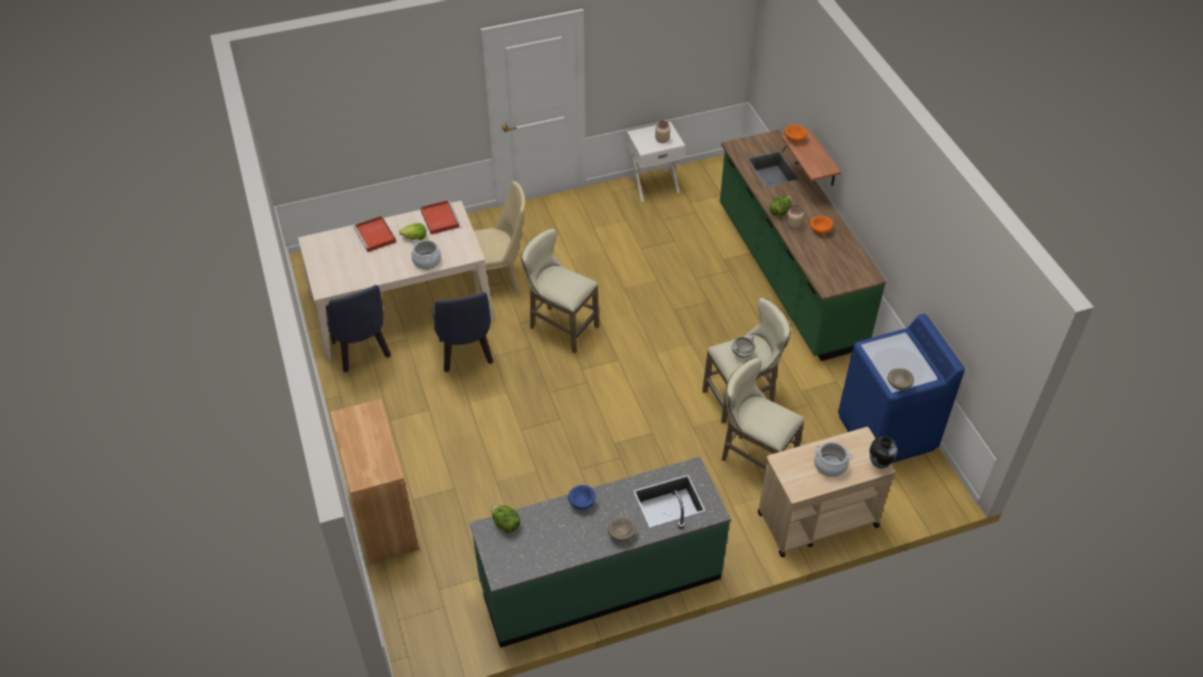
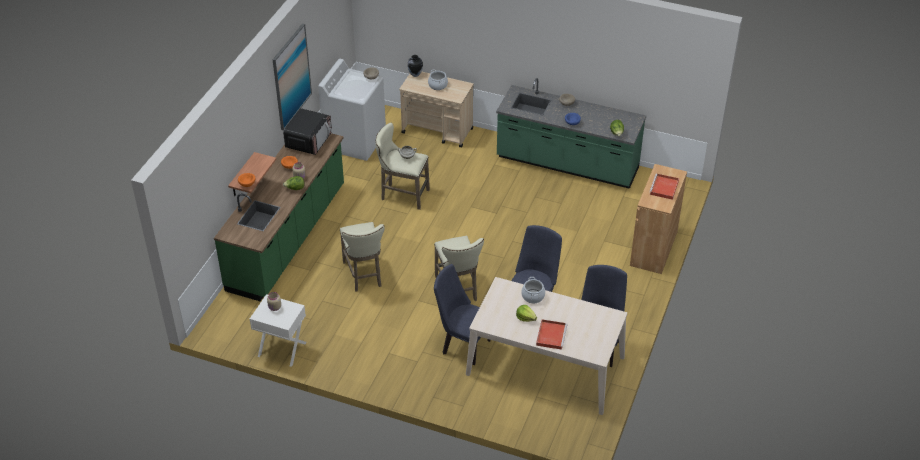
camera: 140 degrees left, 5 degrees down
(439, 218) = (496, 322): red tray -> red tray (664, 188)
(499, 278) = (462, 345): beige chair -> blue chair
(754, 459) = (434, 167): beige stool -> beige stool (363, 276)
(847, 269) = (309, 141): none -> microwave
(886, 433) = (355, 141): blue washing machine -> white washing machine
(906, 218) = (291, 77): none -> picture

